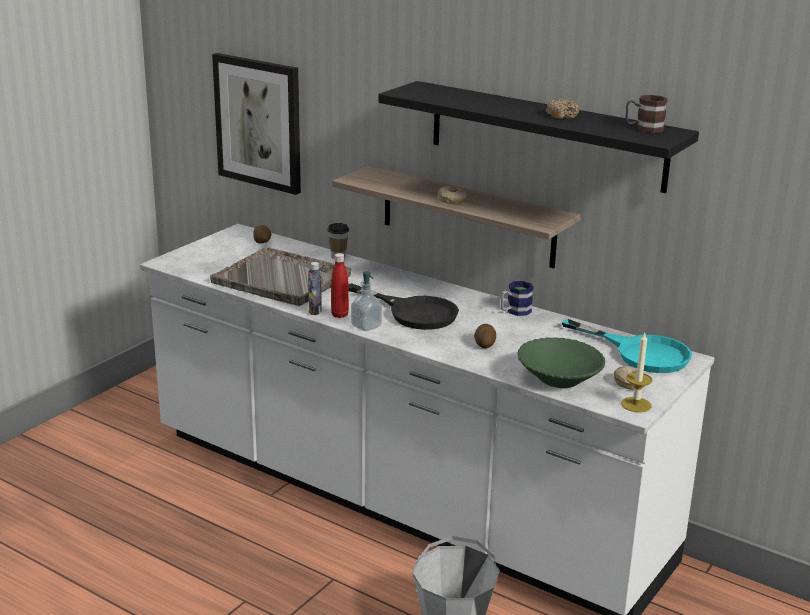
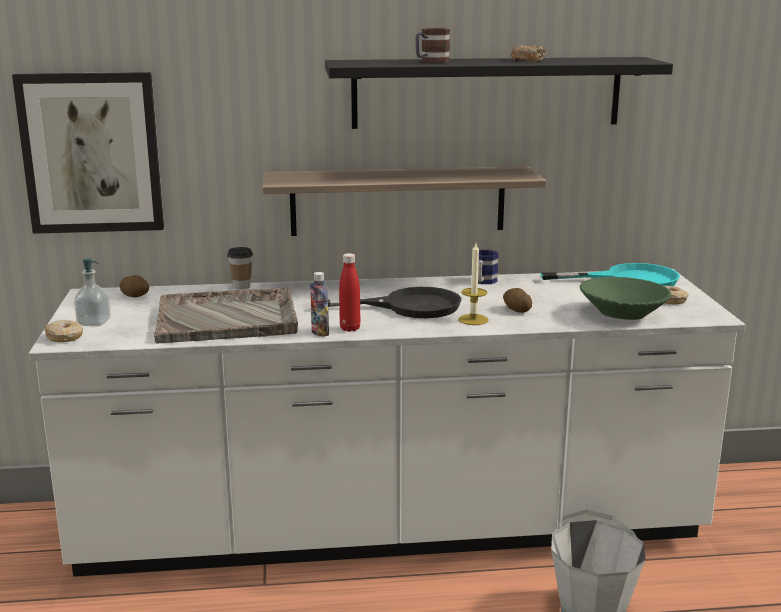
camera: 40 degrees left, 5 degrees down
(366, 326) = (393, 329): soap dispenser -> soap dispenser (94, 322)
(452, 200) = (411, 177): donut -> donut (65, 337)
(636, 404) = (706, 312): candle -> candle (473, 319)
(643, 129) = (611, 59): mug -> mug (430, 61)

